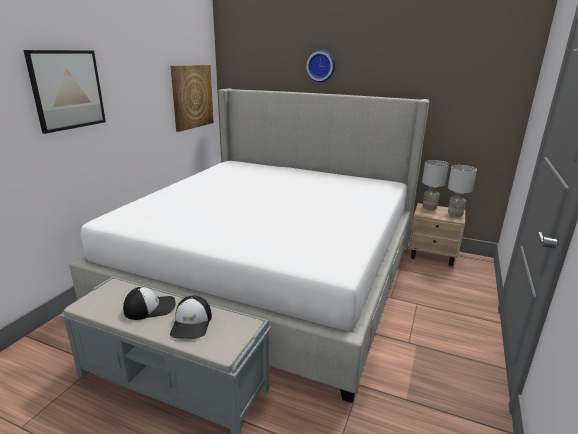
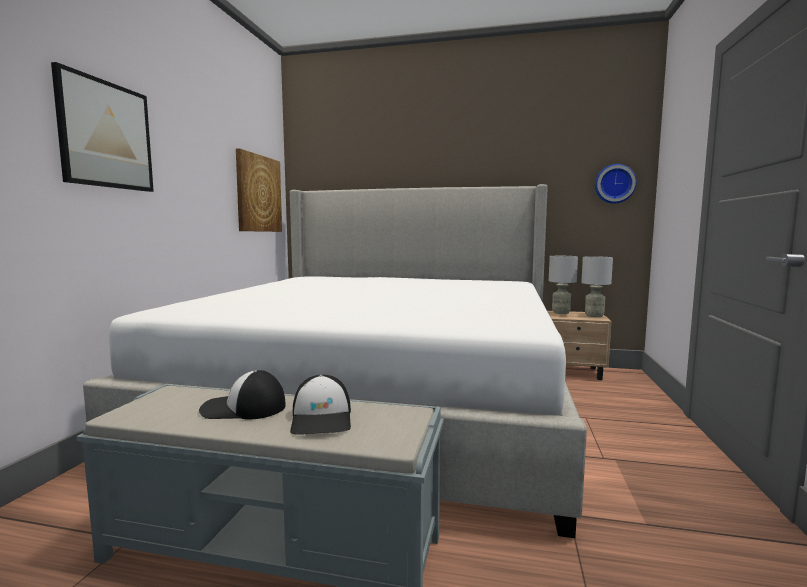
camera: 10 degrees left, 15 degrees down
(150, 307) = (243, 408): cap -> cap turned 150 degrees counterclockwise
(321, 66) = (416, 158): wall clock -> wall clock (614, 184)

